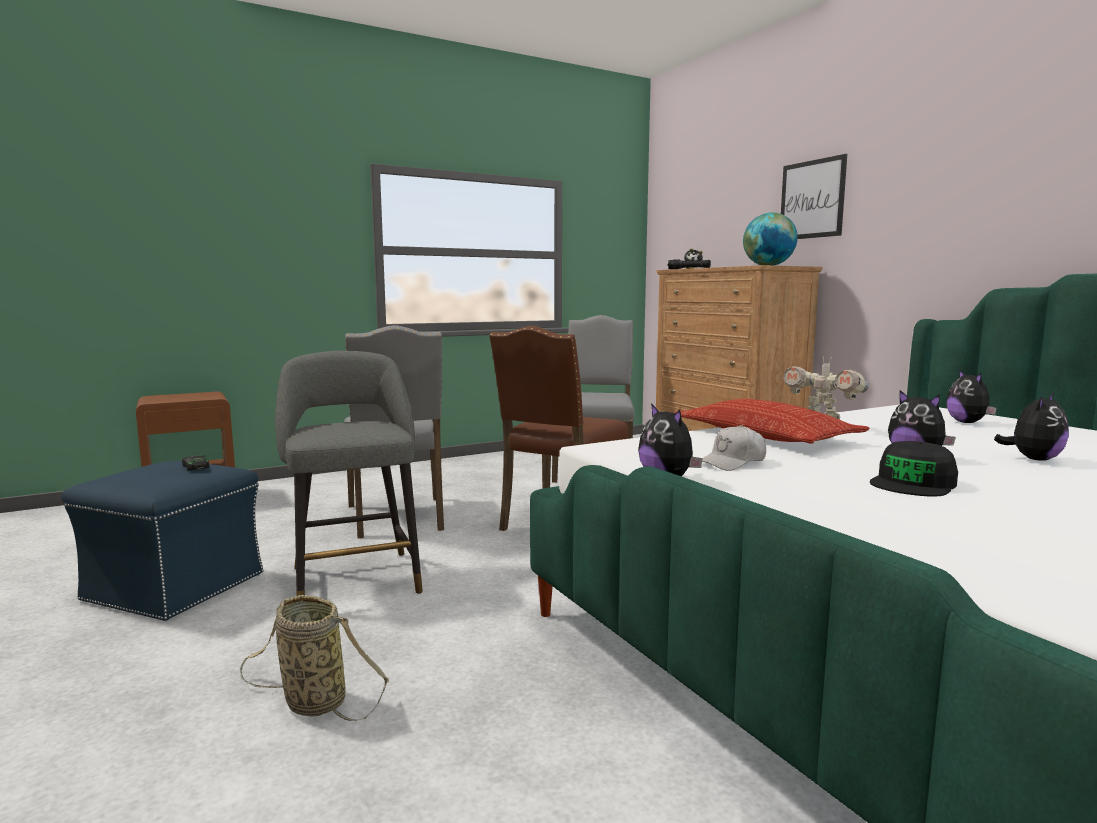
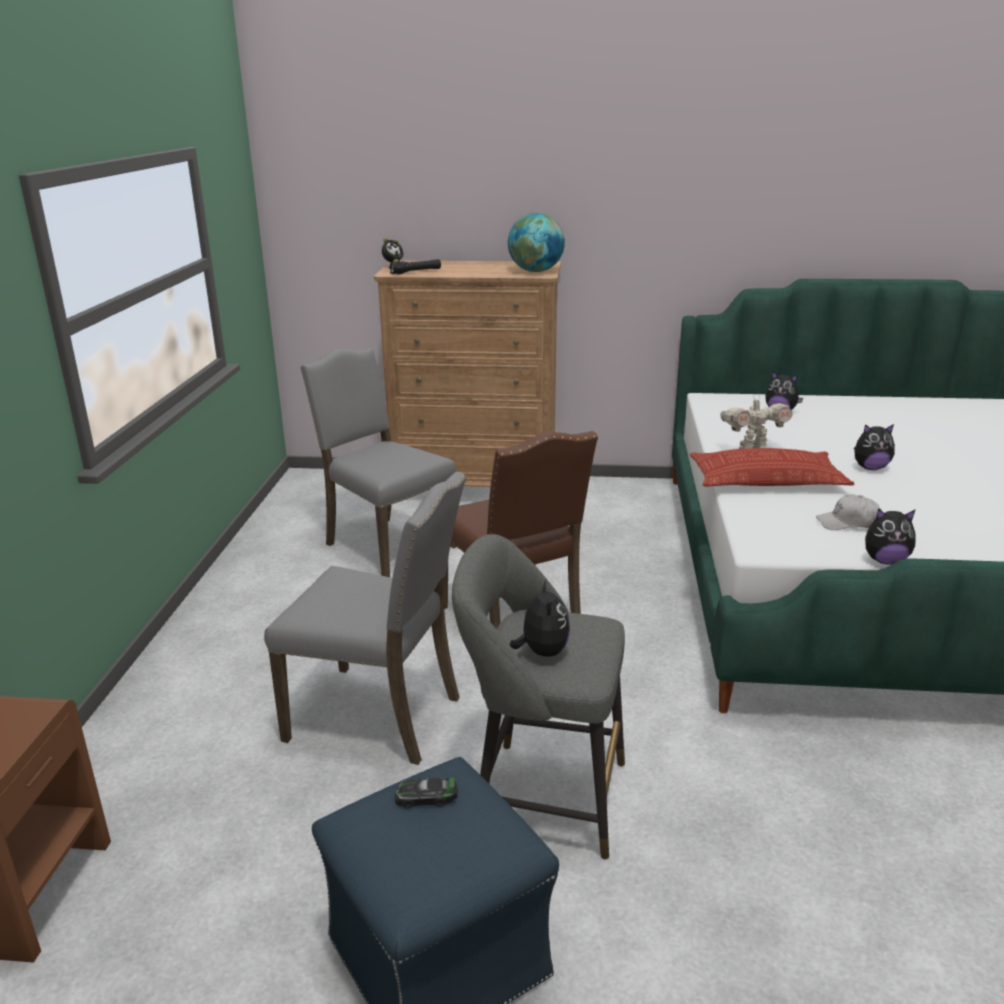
camera: 55 degrees left, 15 degrees up
(311, 701) = (805, 889): basket -> none
(732, 462) = (848, 523): white cap -> white cap turned 90 degrees clockwise
(812, 199) = (540, 187): picture -> none
(913, 484) = (938, 498): black cap -> none
(1033, 459) = (897, 445): plush toy -> plush toy (542, 652)

